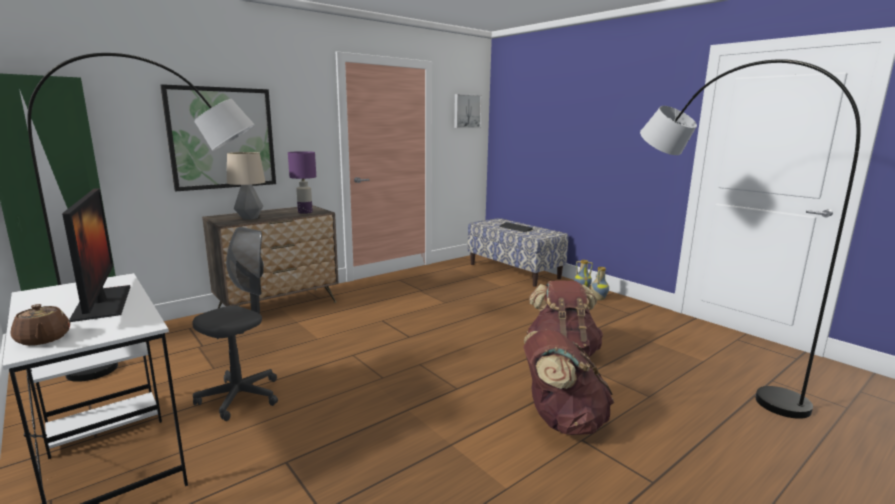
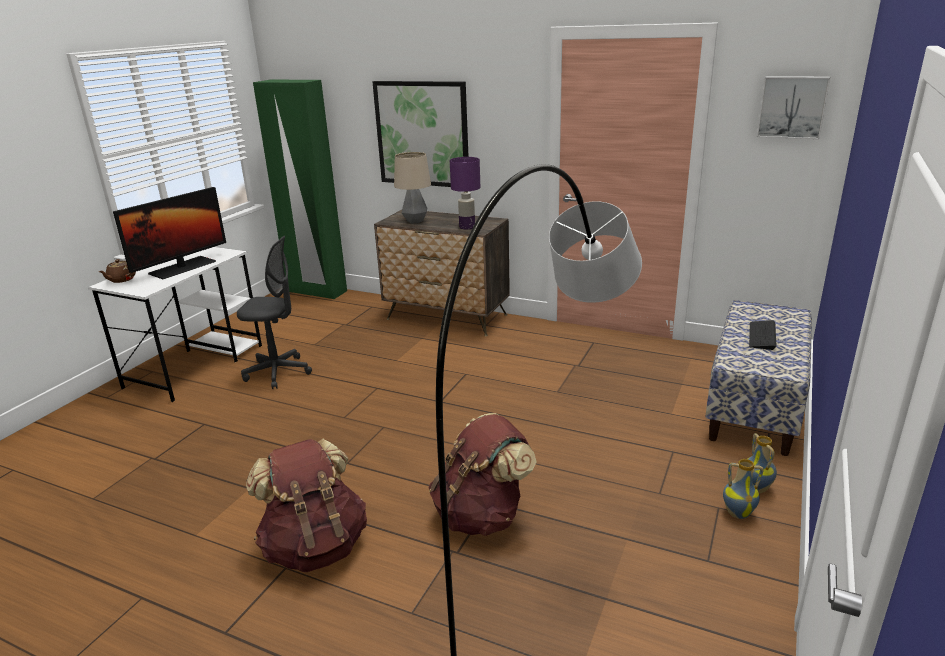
camera: 65 degrees right, 10 degrees up
(182, 360) = (318, 329): grey floor lamp -> none

